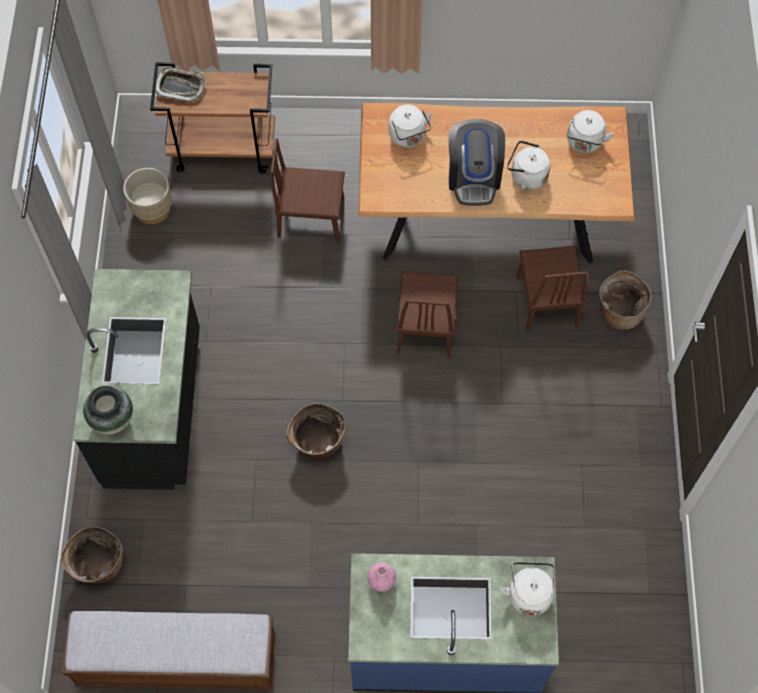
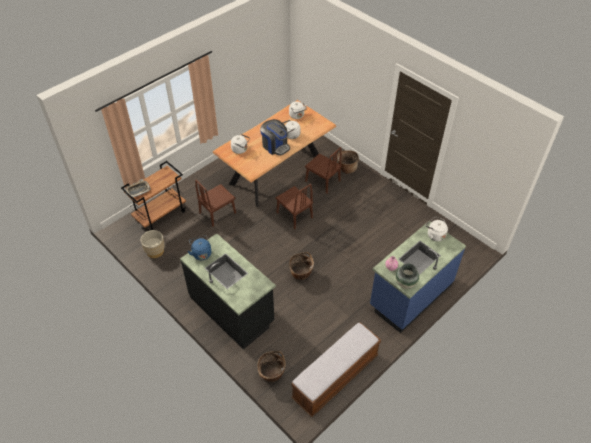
camera: 45 degrees left, 15 degrees down
(112, 420) = (245, 296): vase -> vase (405, 284)
(132, 287) = (201, 253): none -> blue kettle

